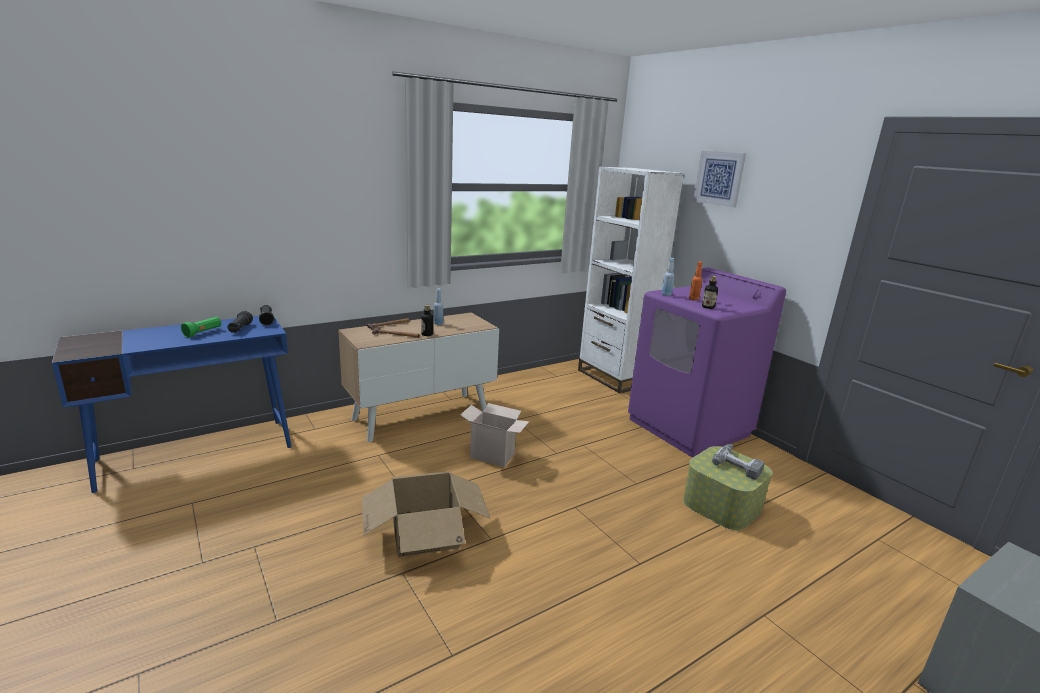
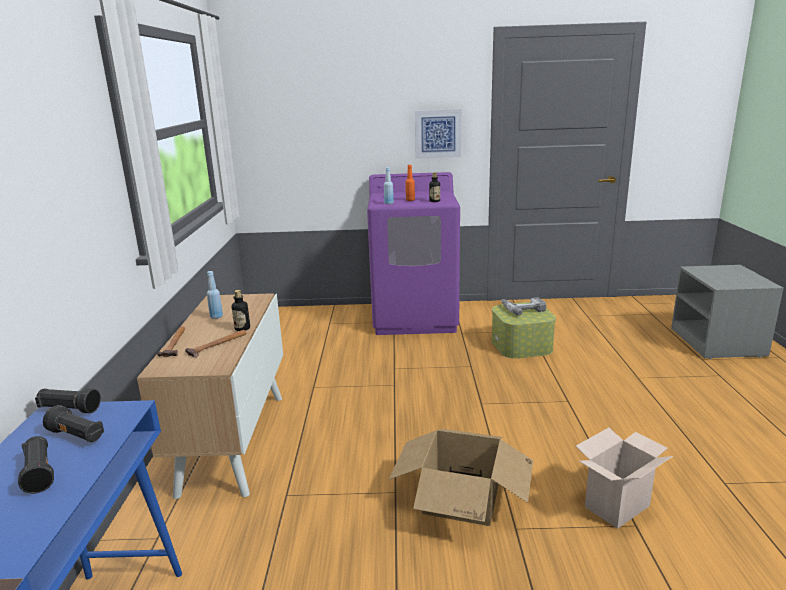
camera: 55 degrees left, 0 degrees up
(203, 332) = (39, 473): green flashlight -> black flashlight
(494, 456) = (366, 418): cardboard box -> cardboard box (616, 505)
(613, 377) = (299, 315): white bookcase -> none
(719, 178) = (359, 90): picture -> picture (438, 133)

